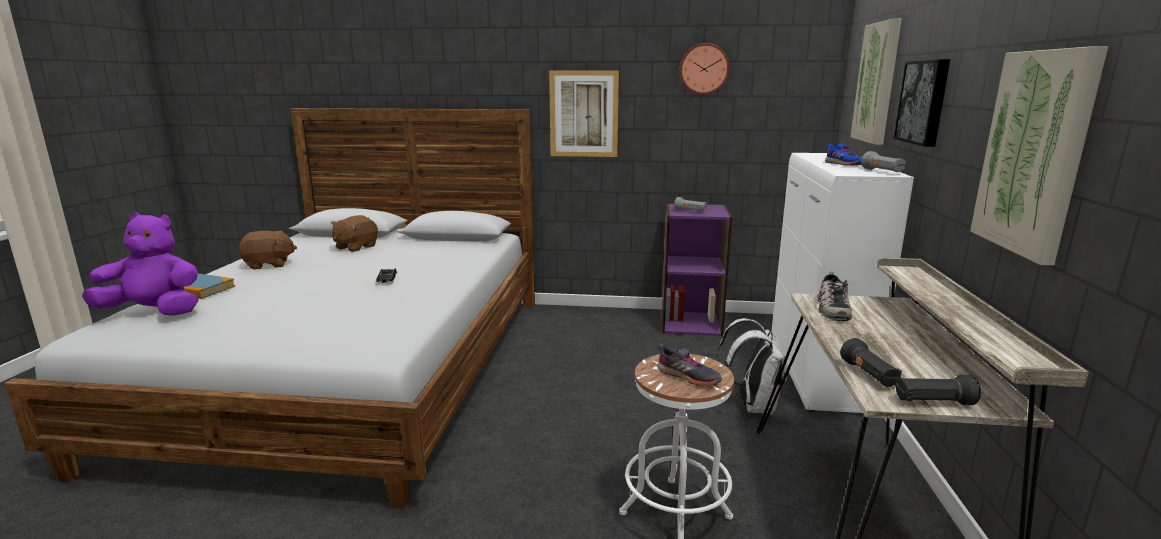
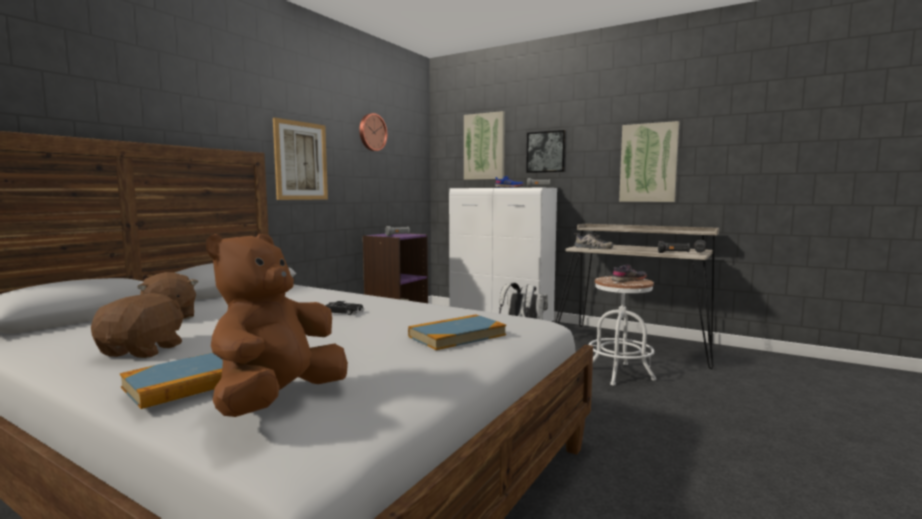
camera: 65 degrees left, 10 degrees down
(154, 312) = (278, 400): purple plush toy -> brown plush toy
(308, 327) = (457, 336): none -> book

